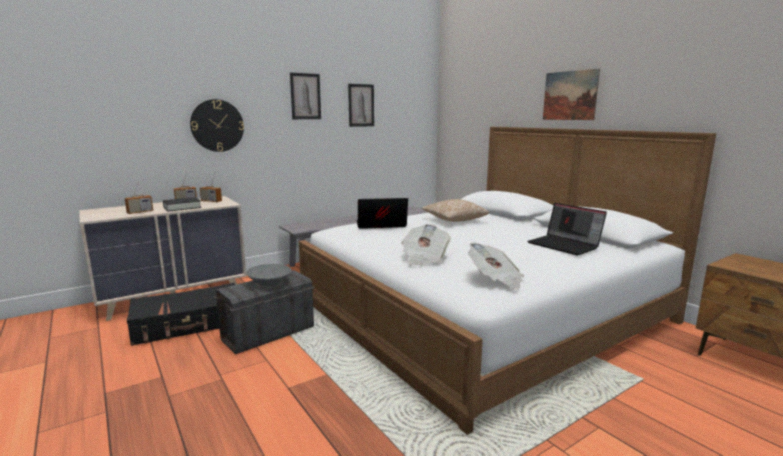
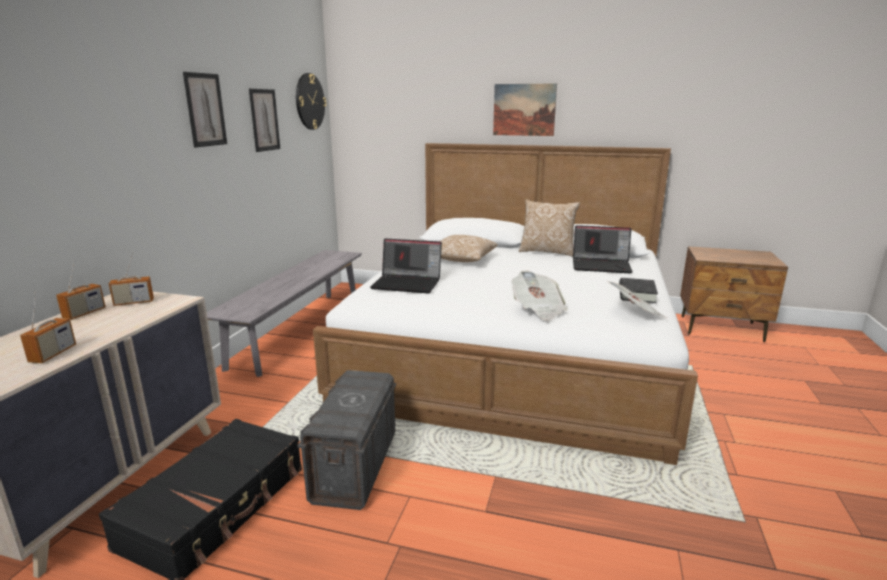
camera: 40 degrees left, 5 degrees up
(182, 207) = (114, 325): black book -> black book (636, 294)
(217, 125) = (97, 168): wall clock -> wall clock (309, 101)
(270, 283) = (356, 396): grey bowl -> none
(380, 225) = (408, 283): laptop -> laptop turned 120 degrees counterclockwise
(541, 228) = (547, 252): none -> pillow

